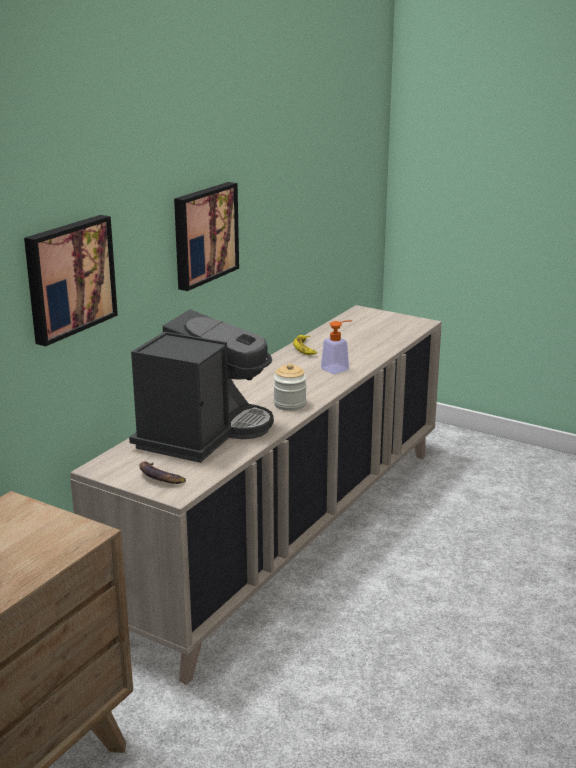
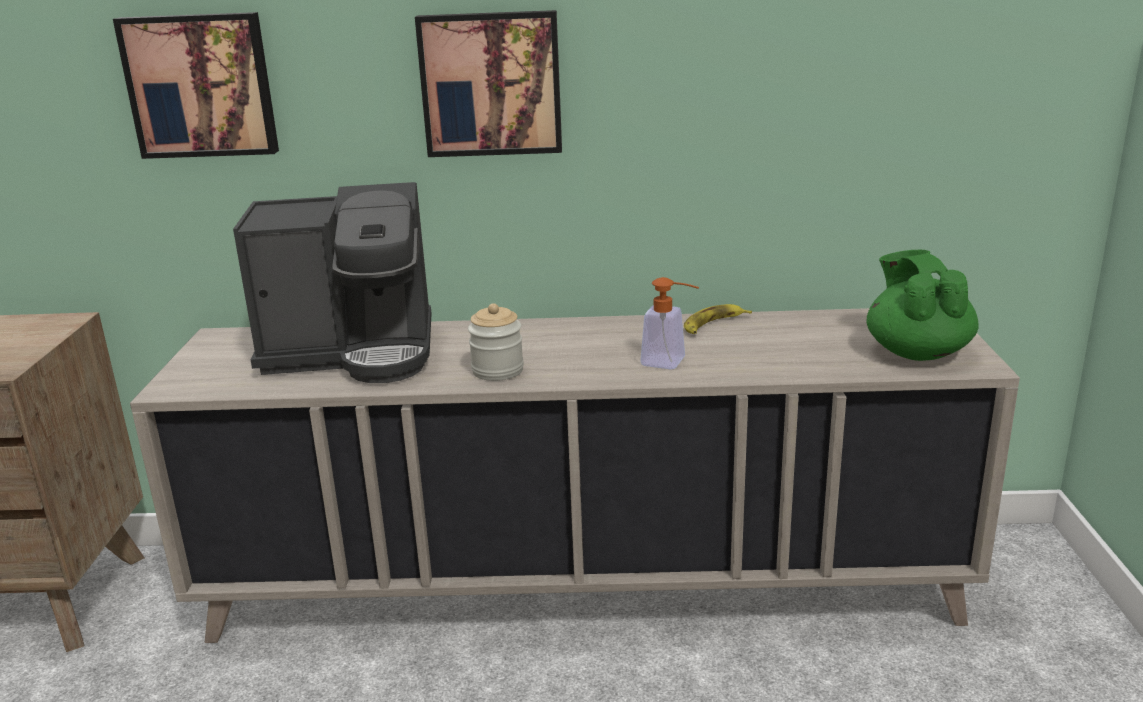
camera: 60 degrees right, 0 degrees up
(159, 477) = (209, 368): banana -> none
(395, 326) = (916, 352): none -> green teapot

